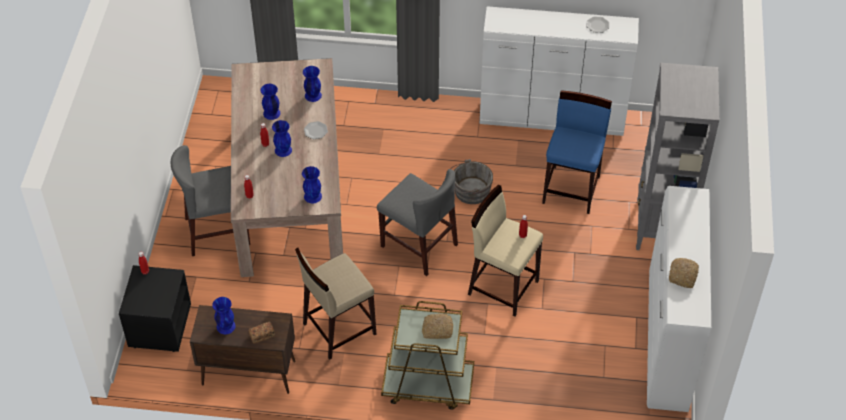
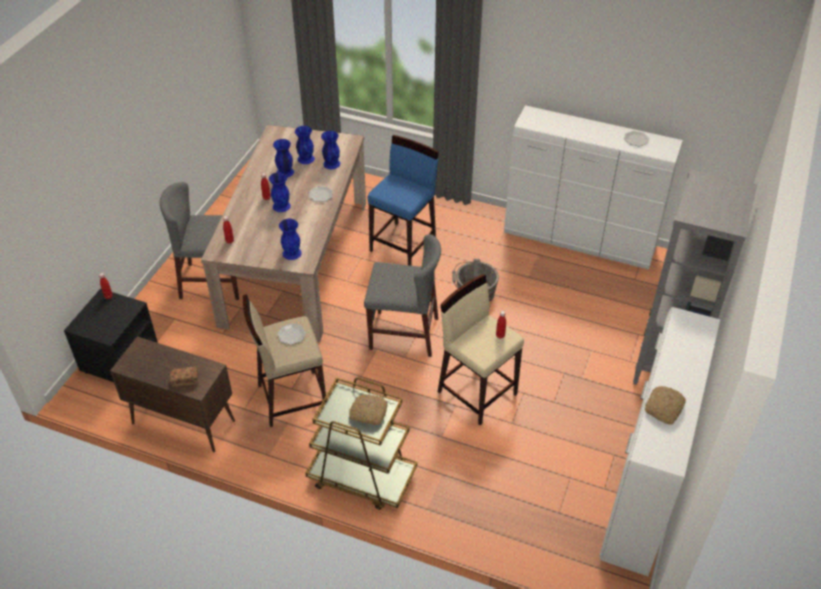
camera: 15 degrees right, 5 degrees down
(225, 326) = (153, 363): blue vase -> blue vase (305, 158)
(340, 274) = (291, 335): none -> plate
(419, 245) = (404, 333): grey chair -> grey chair turned 45 degrees counterclockwise
(572, 189) = (580, 310): blue stool -> blue stool (403, 245)

